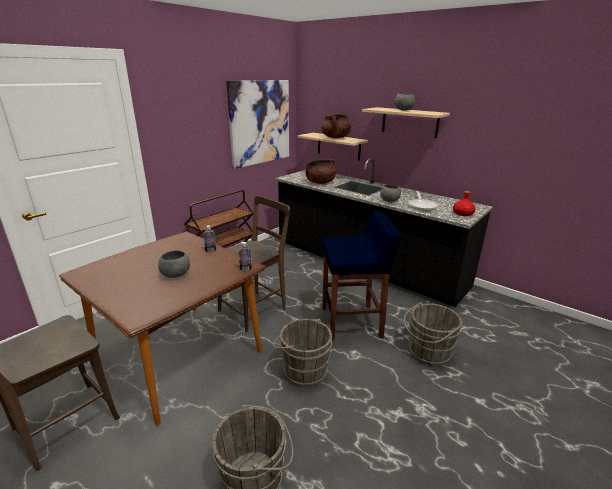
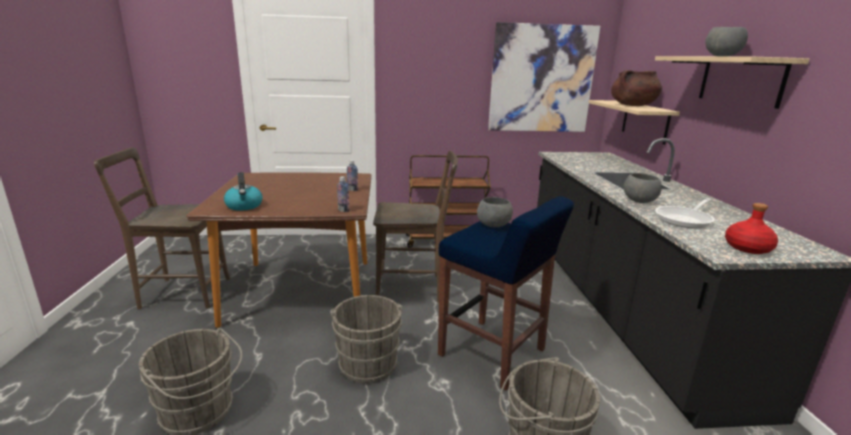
camera: 45 degrees right, 5 degrees down
(162, 300) = (244, 206): none -> kettle
(176, 275) = (290, 196): grey bowl -> grey bowl (493, 226)
(320, 182) = (585, 165): brown cooking pot -> none

